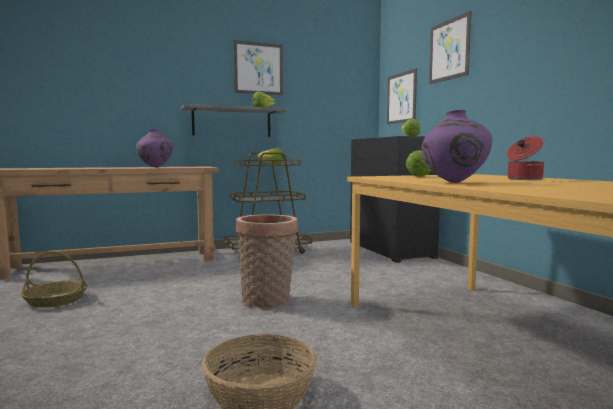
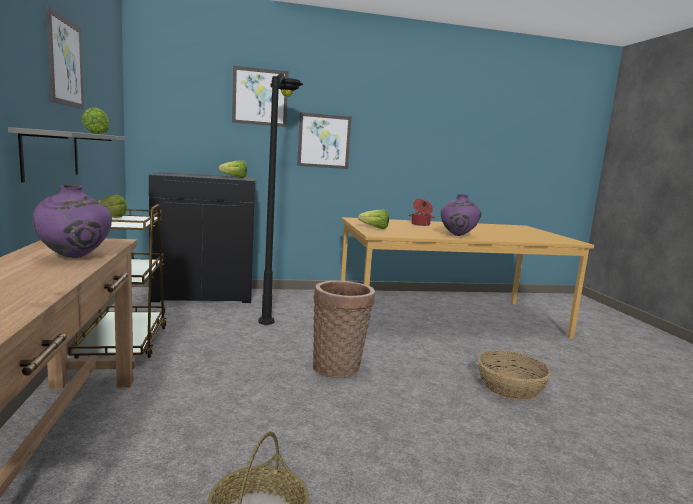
camera: 80 degrees left, 5 degrees up
(400, 269) = (275, 306): none -> black floor lamp
(401, 98) = (179, 126): picture -> picture (324, 141)

